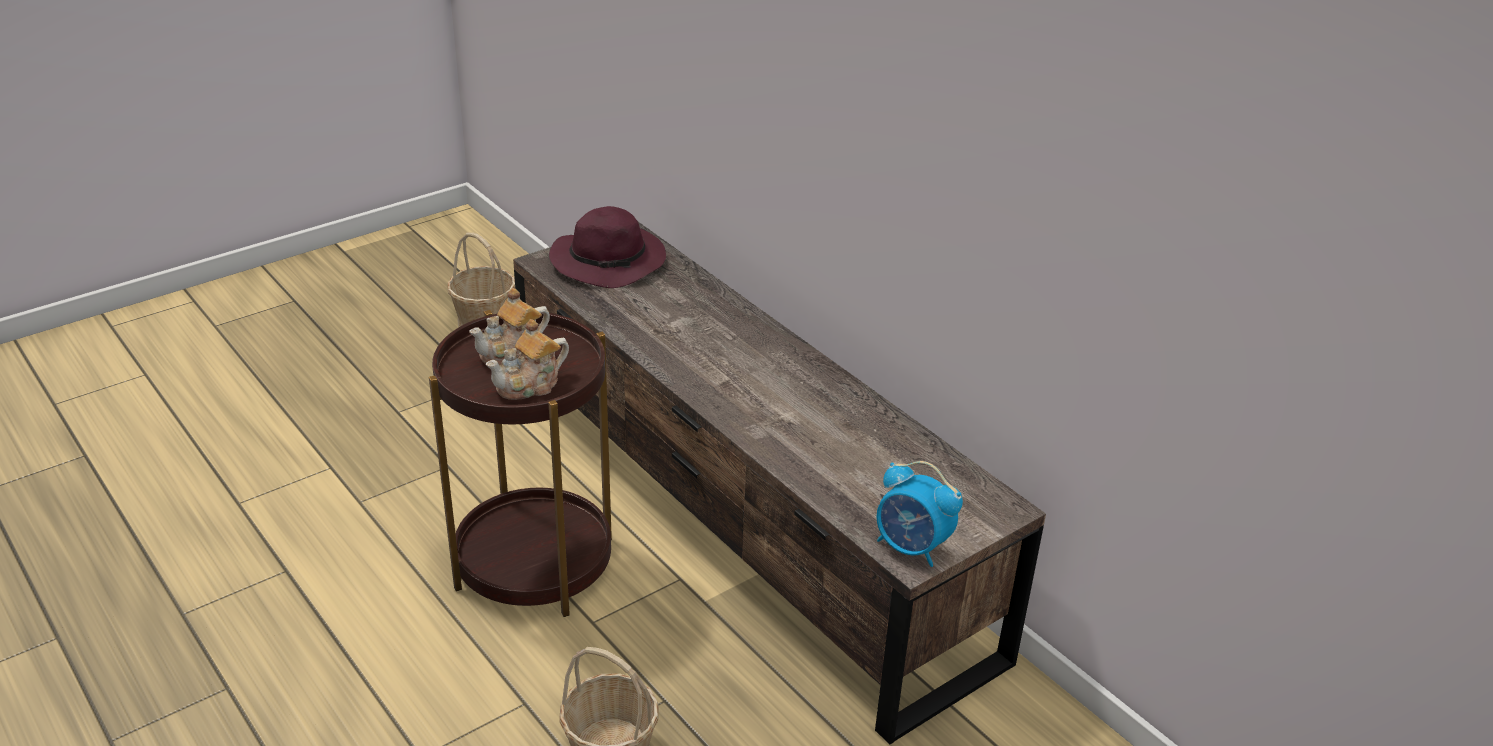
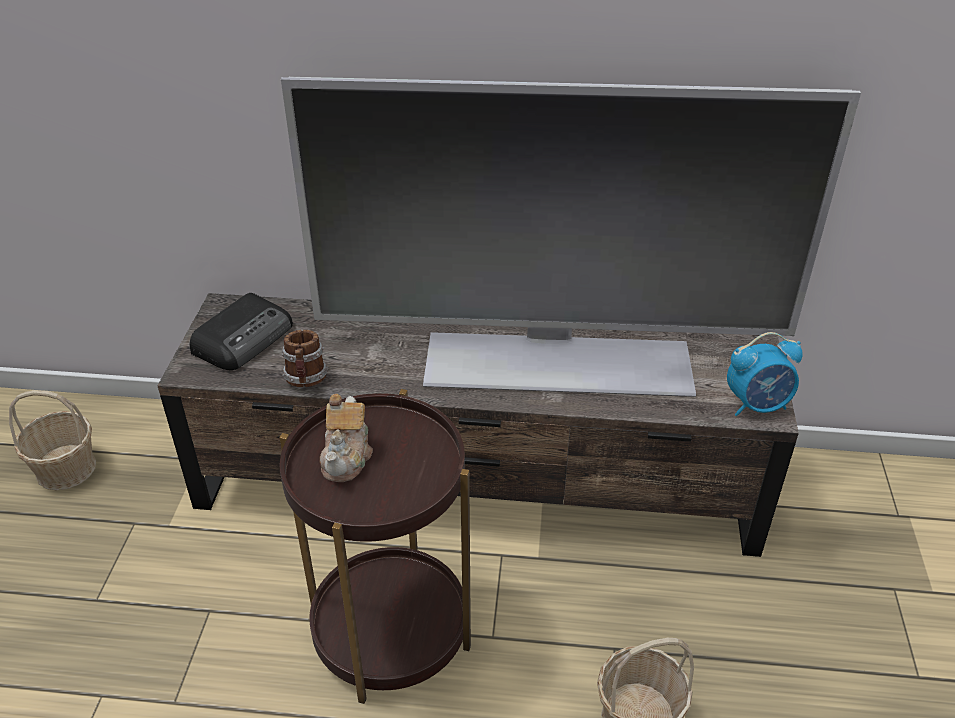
camera: 45 degrees left, 5 degrees up
(530, 385) = (407, 472): teapot -> none
(605, 312) = (306, 380): none -> mug
(610, 261) = (245, 338): purple hat -> radio
(802, 412) = (557, 361): none -> television

